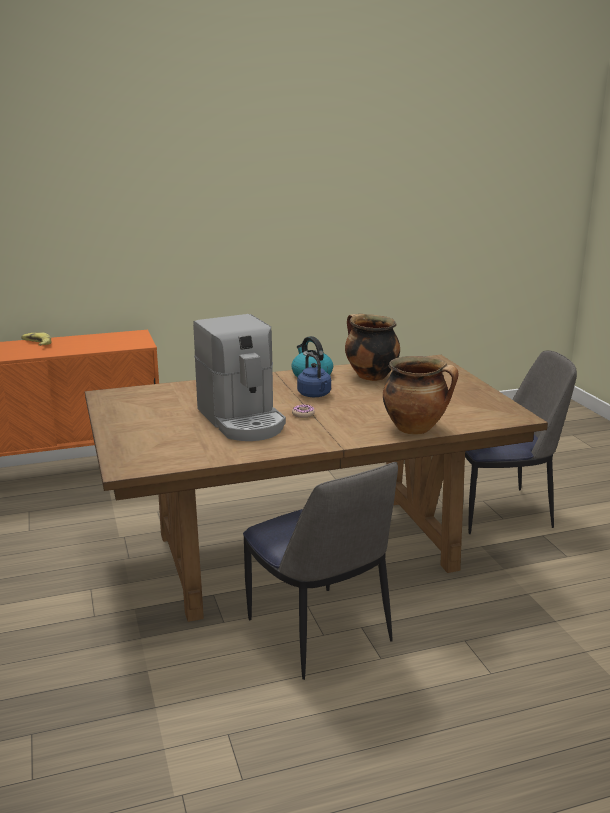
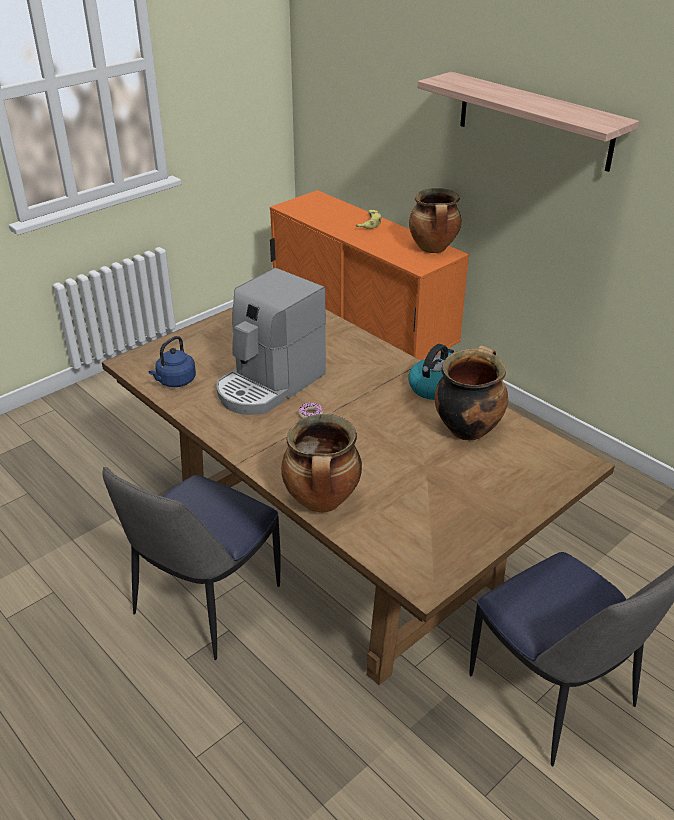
camera: 65 degrees right, 15 degrees up
(121, 335) = (433, 249): none -> cooking pot
(183, 197) = (534, 121): none -> shelf
(315, 395) = (372, 407): blue kettle -> blue kettle (175, 381)

